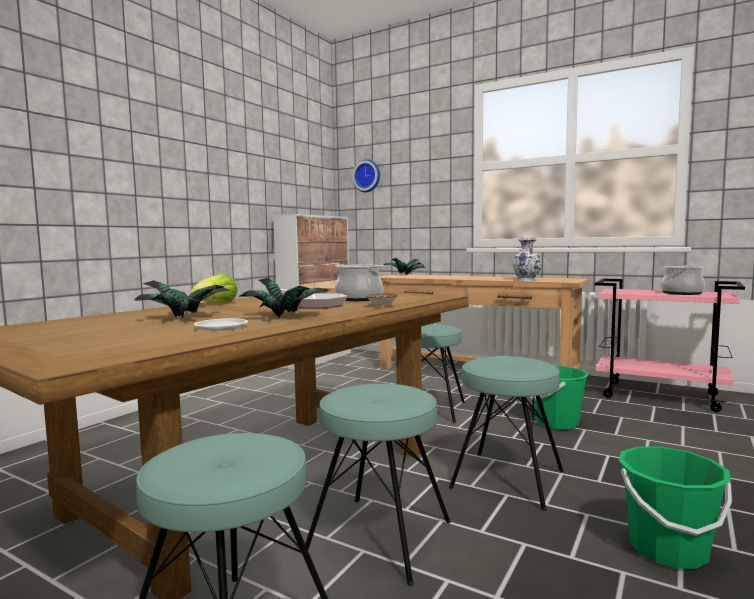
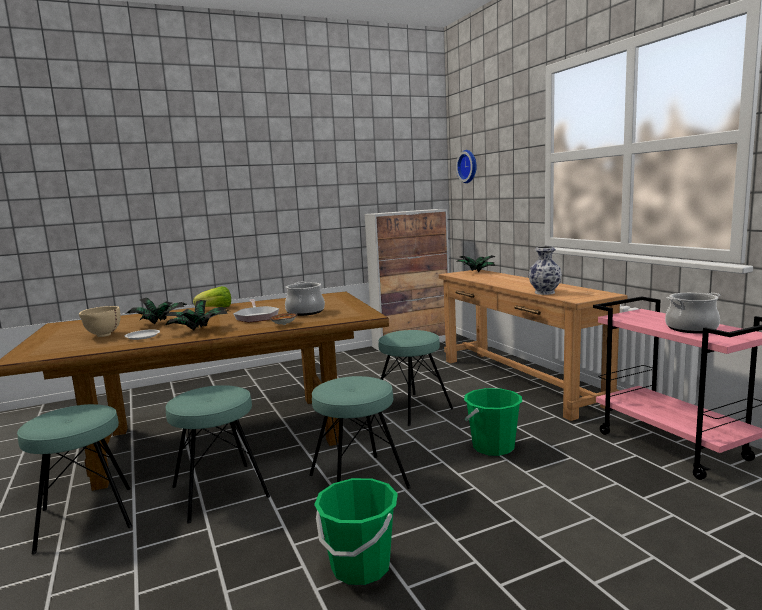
camera: 35 degrees right, 5 degrees up
(137, 333) = (102, 336): none -> beige bowl

